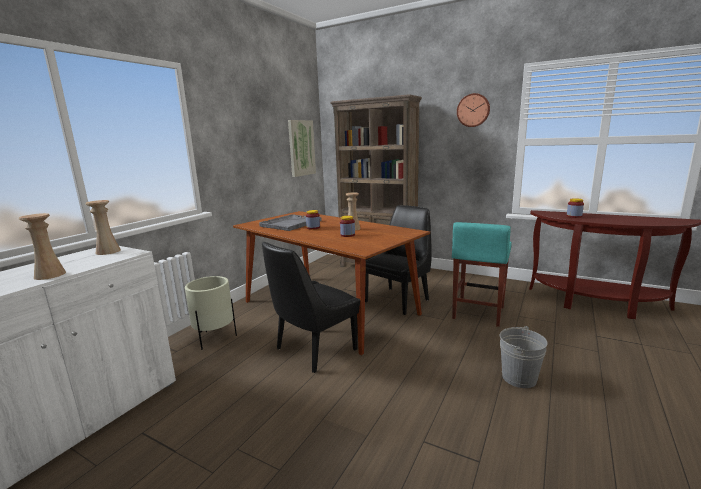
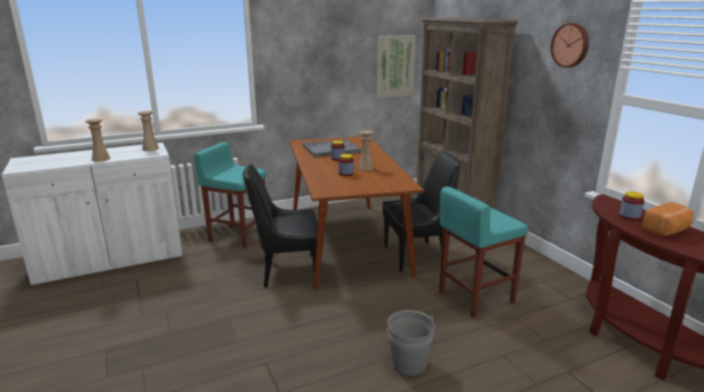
camera: 35 degrees right, 5 degrees up
(215, 338) = (237, 236): beige planter -> turquoise stool
(606, 218) = (667, 231): none -> bread

